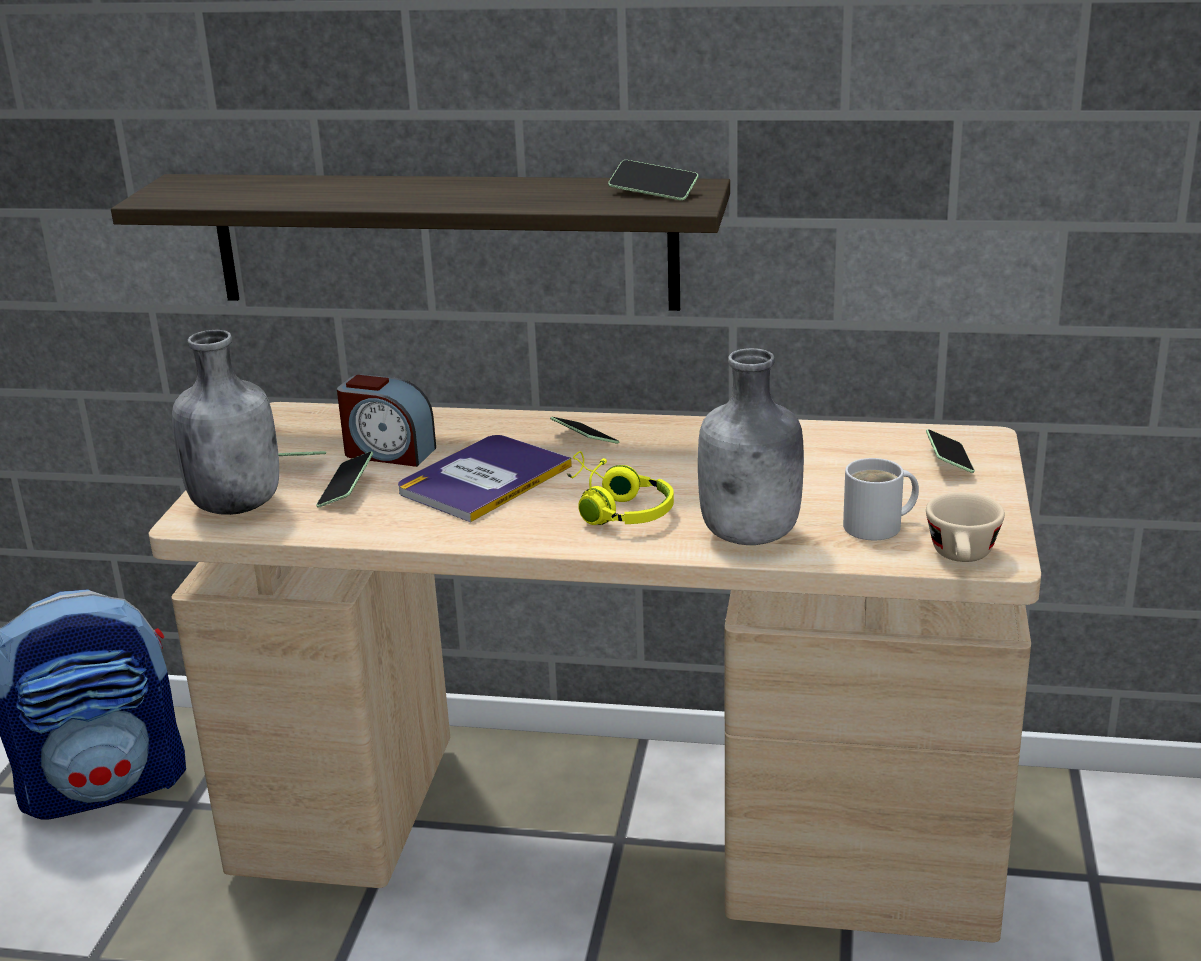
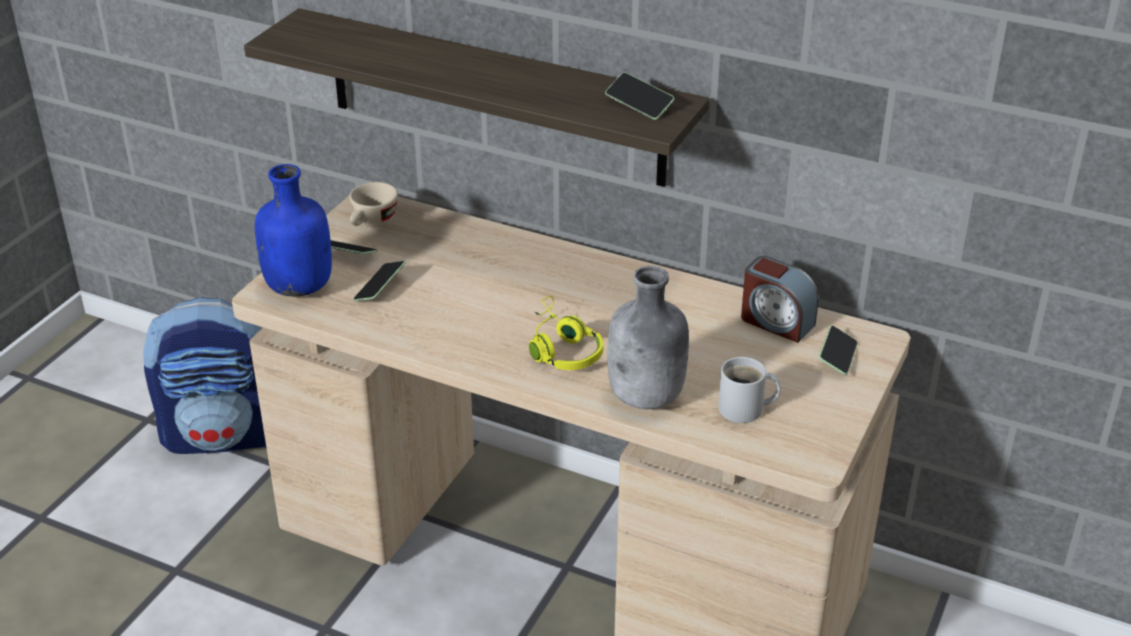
camera: 15 degrees right, 10 degrees up
(237, 505) = (300, 286): grey bottle -> blue bottle
(388, 452) = (425, 257): alarm clock -> alarm clock (776, 322)
(483, 479) = (481, 299): book -> none
(584, 441) = (572, 276): phone -> none
(963, 558) = (791, 454): beige cup -> beige cup (372, 224)

